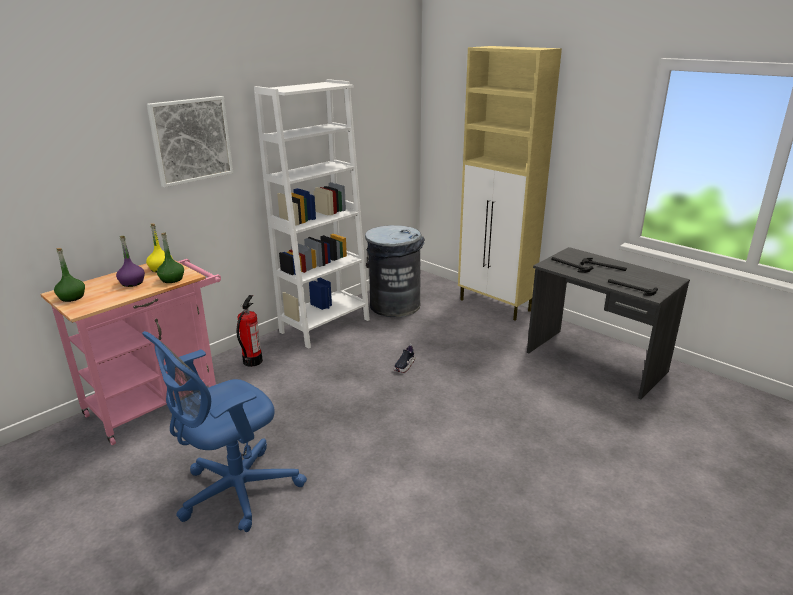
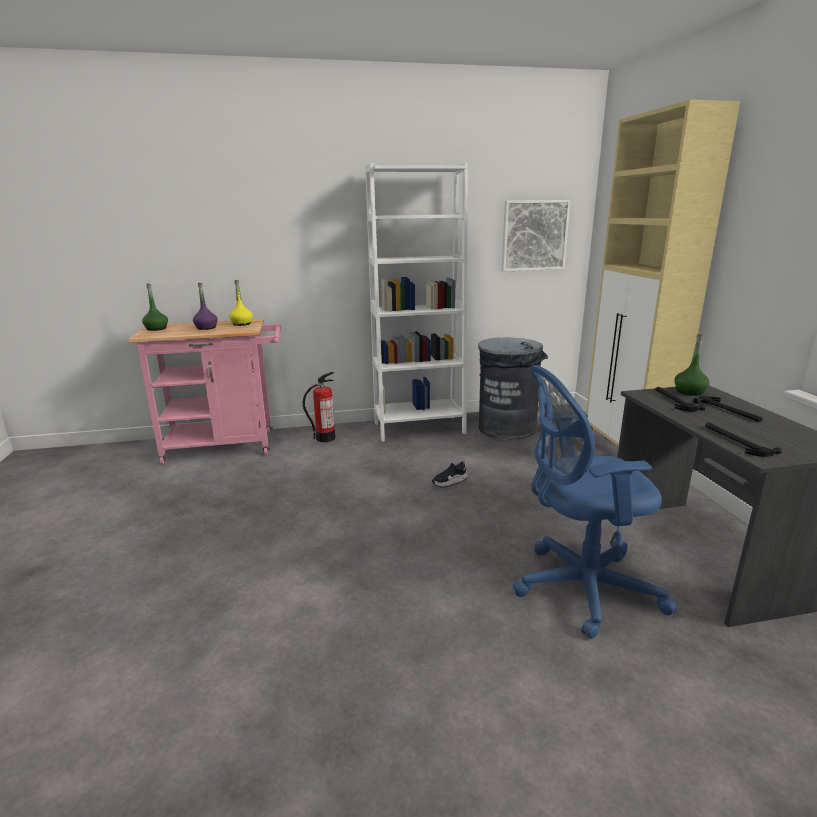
camera: 35 degrees right, 5 degrees down
(172, 279) = (233, 330): green bottle -> green bottle (689, 392)
(191, 140) = (297, 213): picture -> picture (534, 235)
(234, 492) = (180, 529): blue office chair -> blue office chair (579, 588)

